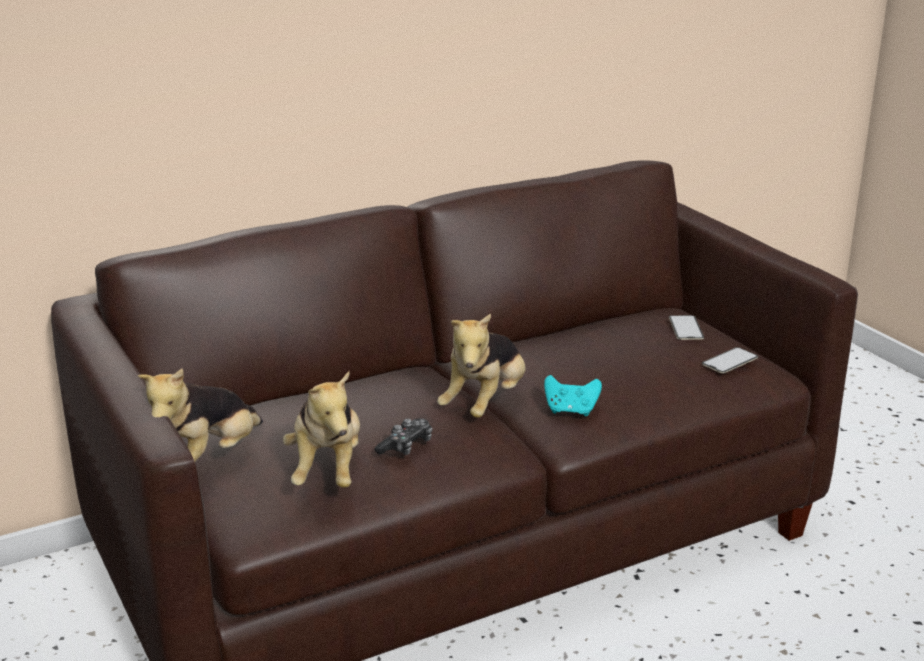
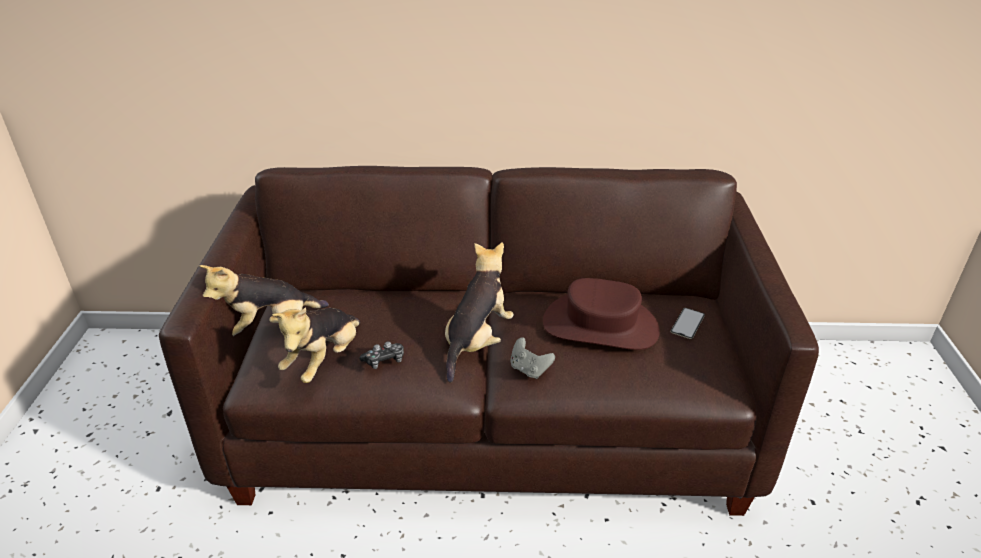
camera: 30 degrees right, 10 degrees up
(485, 403) = (477, 341): plush toy -> plush toy turned 150 degrees clockwise
(571, 411) = (529, 369): turquoise game controller -> grey game controller
(604, 352) = (600, 325): none -> brown hat
(730, 361) = (693, 367): phone -> none

